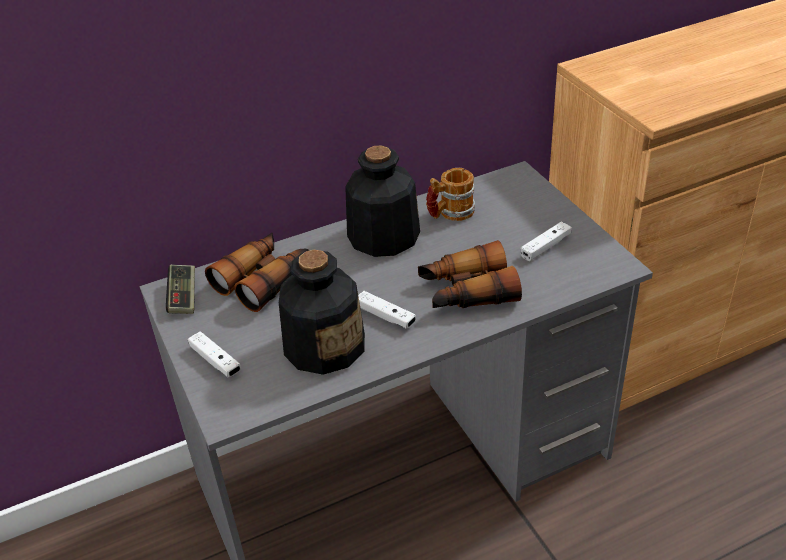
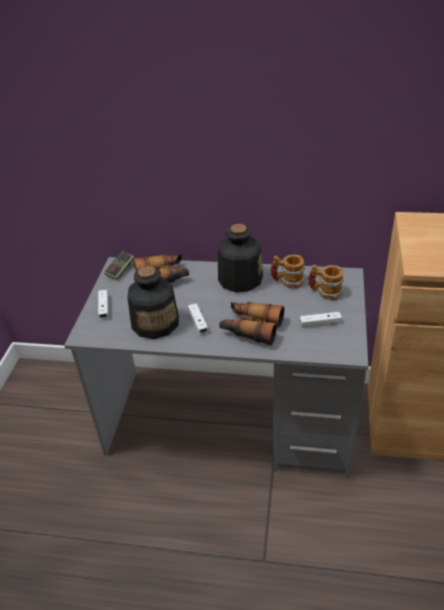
camera: 35 degrees right, 0 degrees up
(511, 207) = (325, 292): none -> mug

